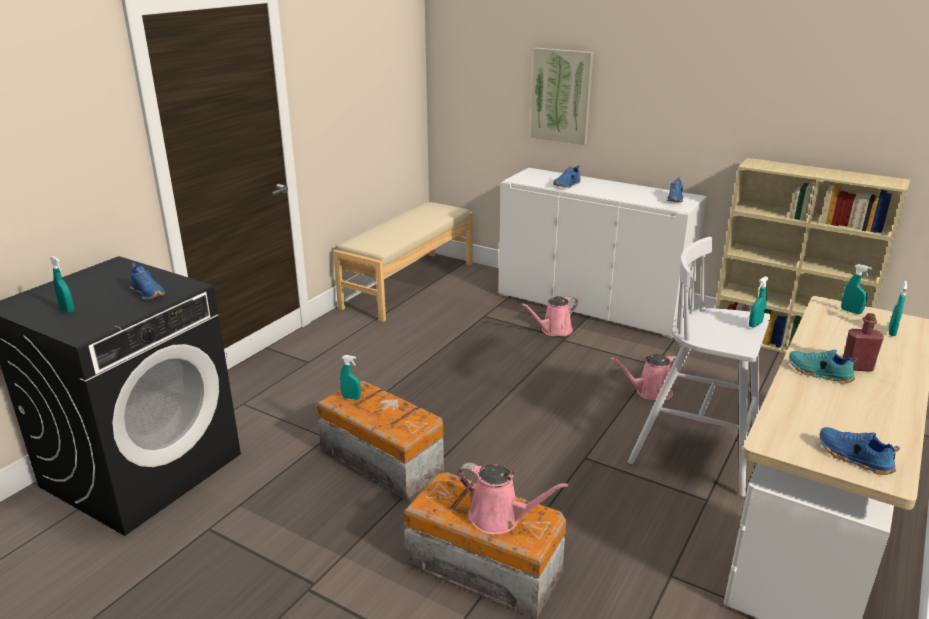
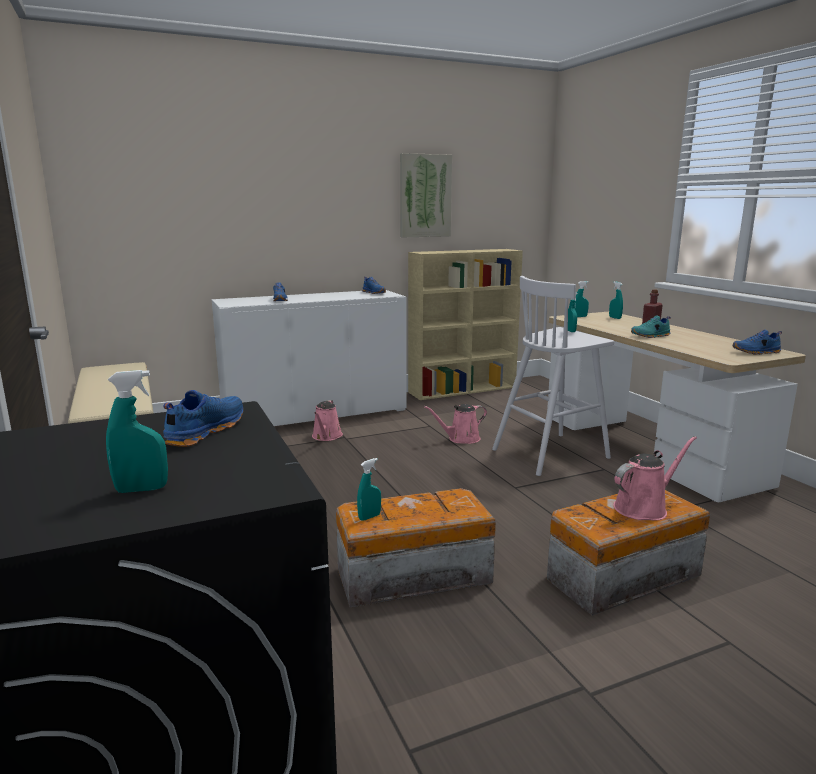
camera: 55 degrees left, 10 degrees down
(149, 293) = (204, 431): blue shoe -> blue shoe turned 60 degrees counterclockwise
(561, 96) = (236, 220): picture -> picture (425, 196)
(650, 392) = (461, 439): pink watering can -> pink watering can turned 45 degrees clockwise

